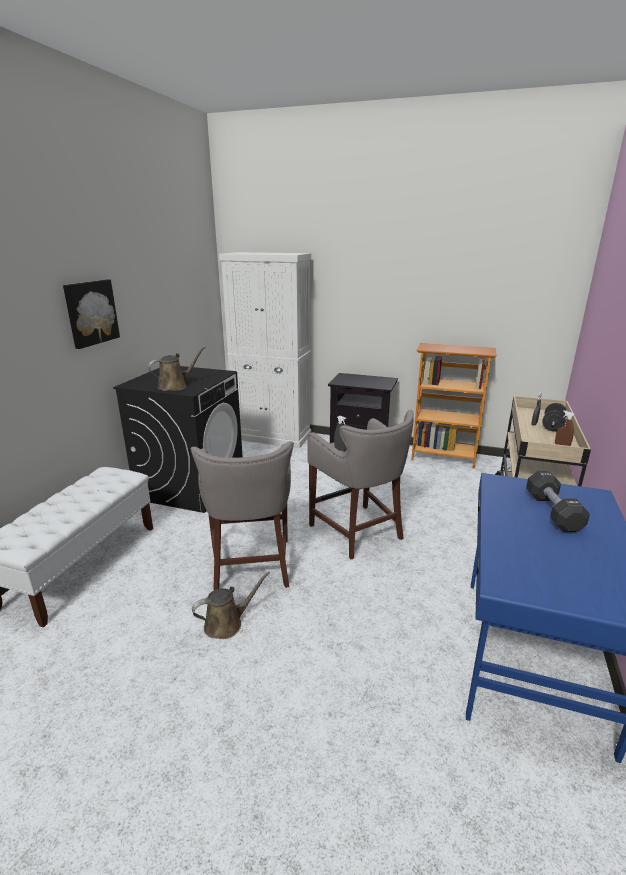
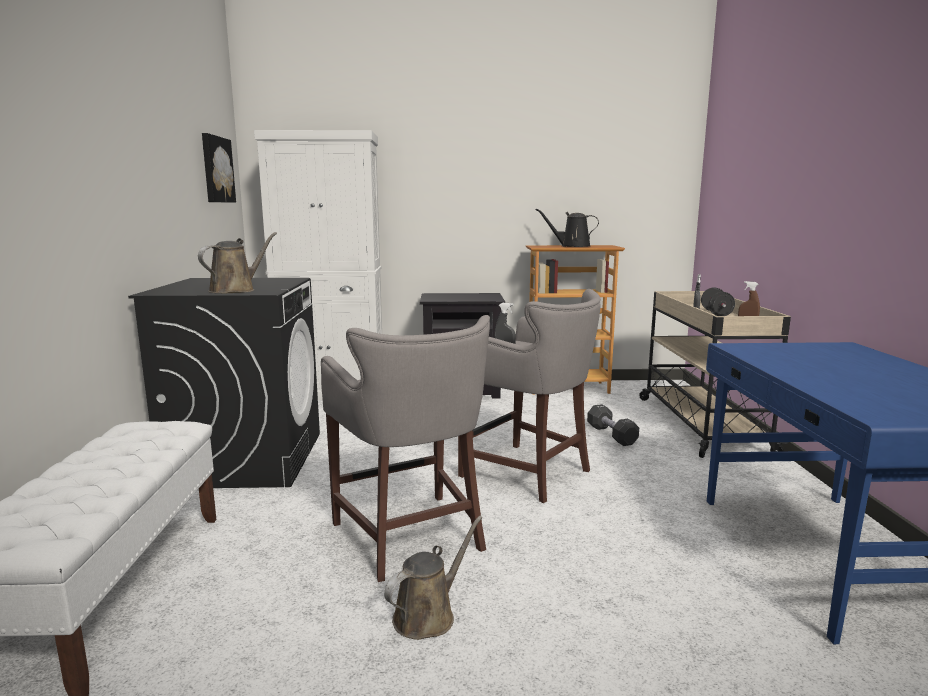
camera: 20 degrees left, 10 degrees down
(90, 313) = (98, 169): picture -> picture (216, 169)
(455, 348) = (572, 246): none -> black watering can
(552, 512) = (829, 360): black dumbbell -> black dumbbell (611, 435)

